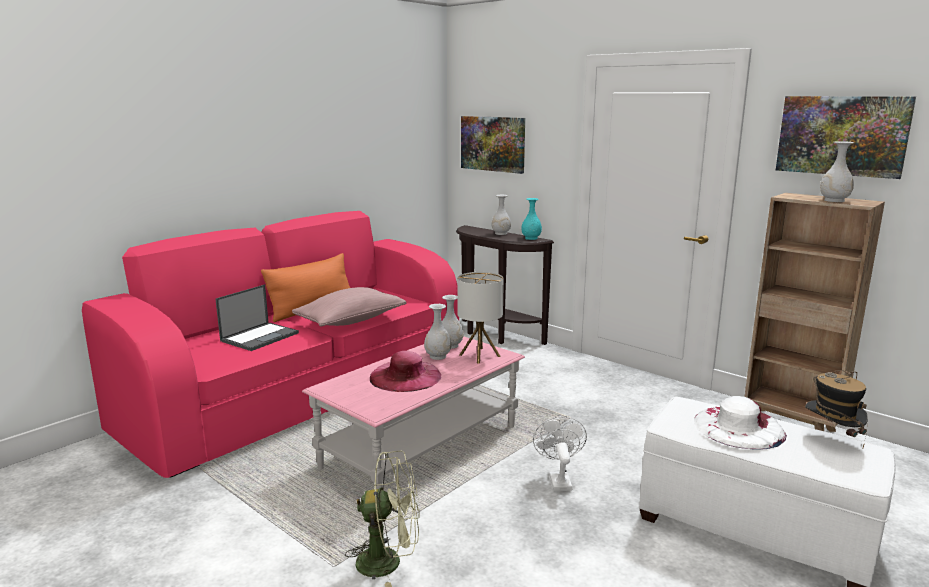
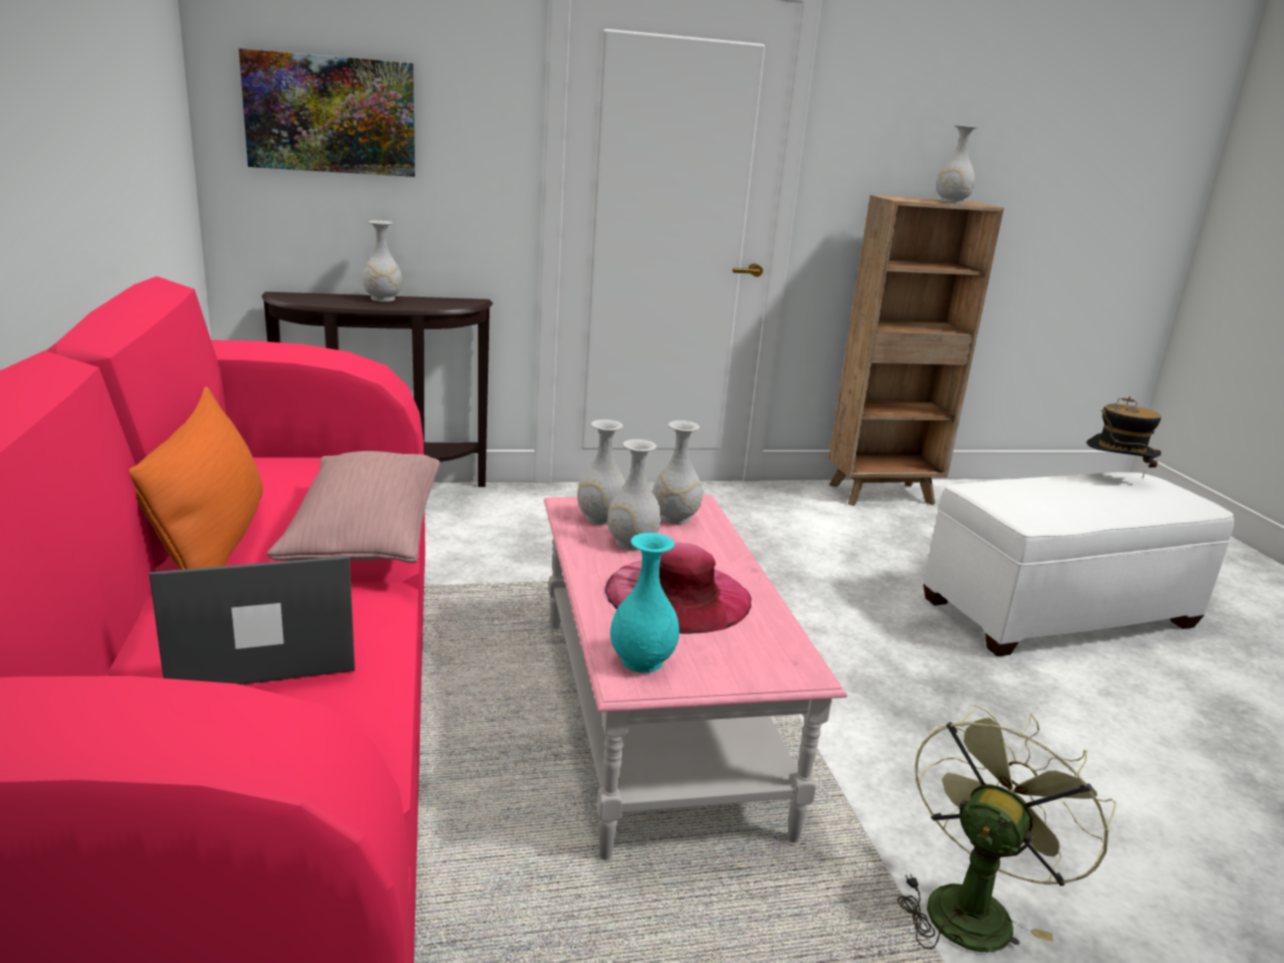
camera: 55 degrees left, 5 degrees up
(260, 337) = (261, 647): laptop -> laptop turned 90 degrees counterclockwise
(479, 355) = (674, 518): table lamp -> white vase
(531, 238) = (455, 300): turquoise vase -> turquoise vase (642, 661)
(558, 479) = (864, 660): white fan -> none
(739, 427) = (1064, 496): white hat -> none
(842, 135) = (925, 118): picture -> none

